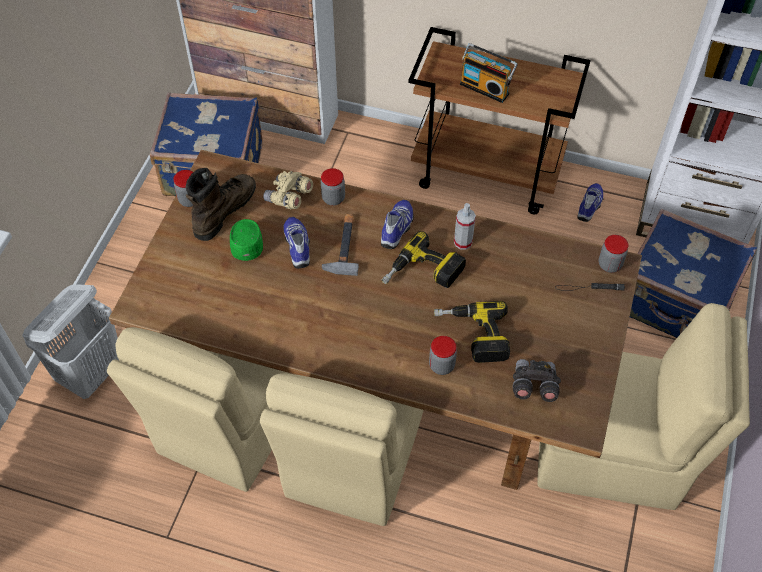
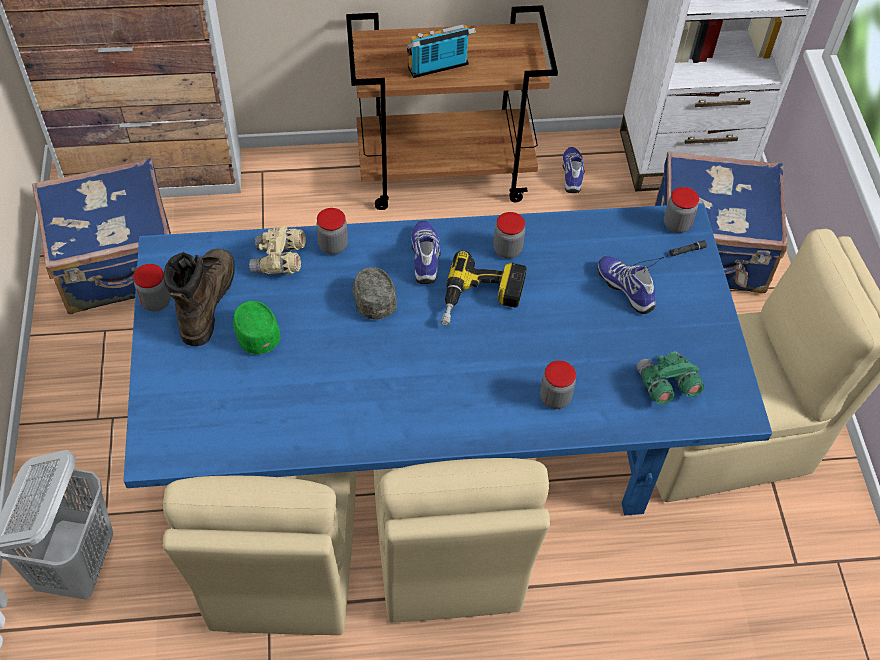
camera: 25 degrees left, 0 degrees up
(298, 246) = (320, 315): shoe -> shoe (626, 288)
(343, 245) = (373, 297): hammer -> grey cap
(378, 377) = (432, 442): brown dining table -> blue dining table
(463, 242) = (507, 249): spray bottle -> jar
(472, 336) = (571, 352): power drill -> none
(485, 88) = (439, 68): radio -> radio turned 150 degrees clockwise
(533, 386) = (665, 386): grey binoculars -> green binoculars

